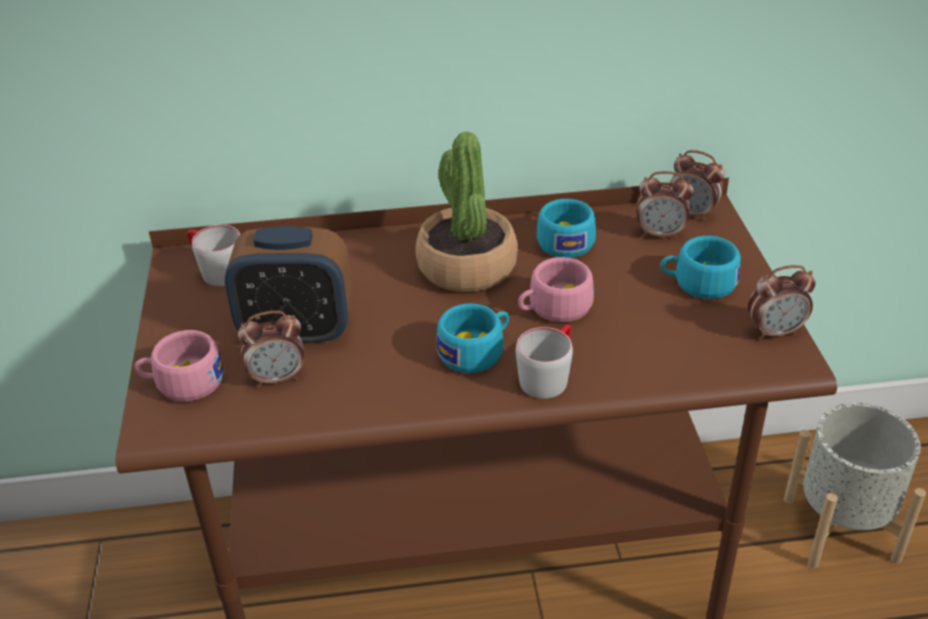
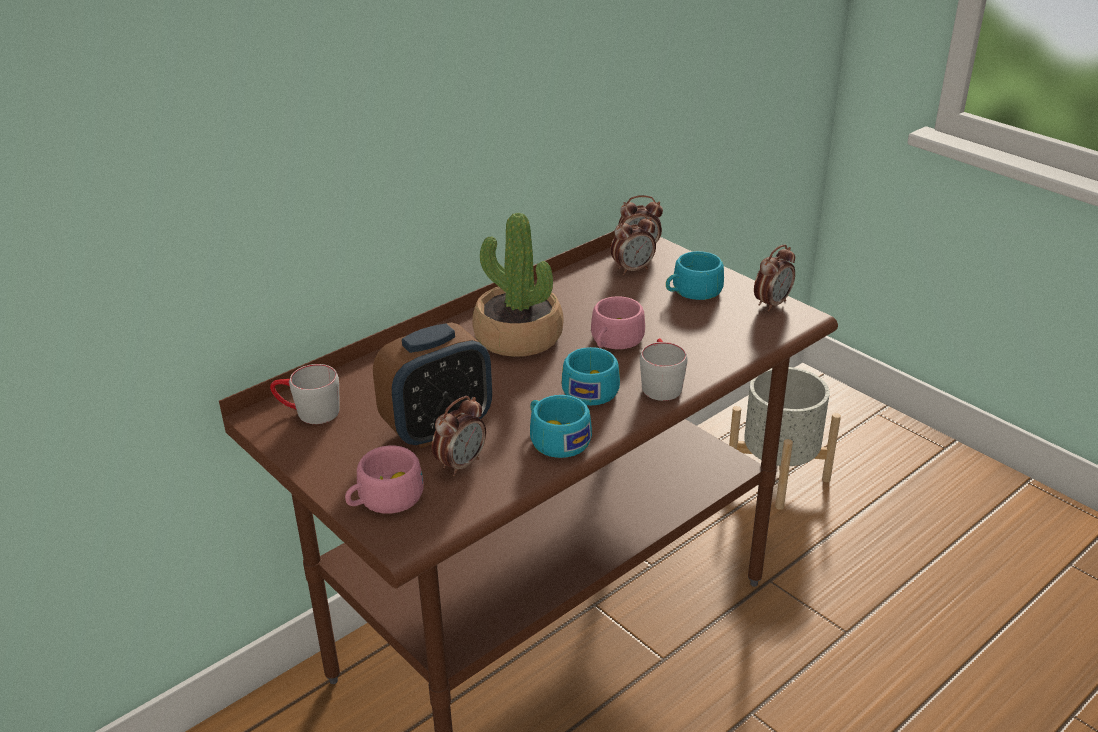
camera: 35 degrees left, 5 degrees down
(564, 240) = (569, 295): turquoise cup -> turquoise cup (555, 439)

